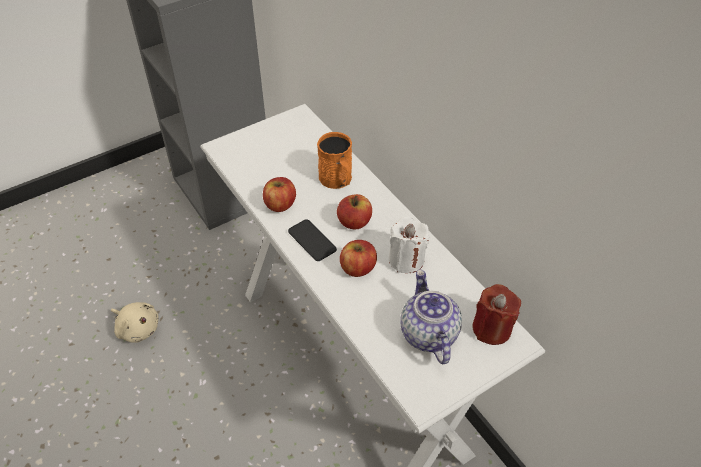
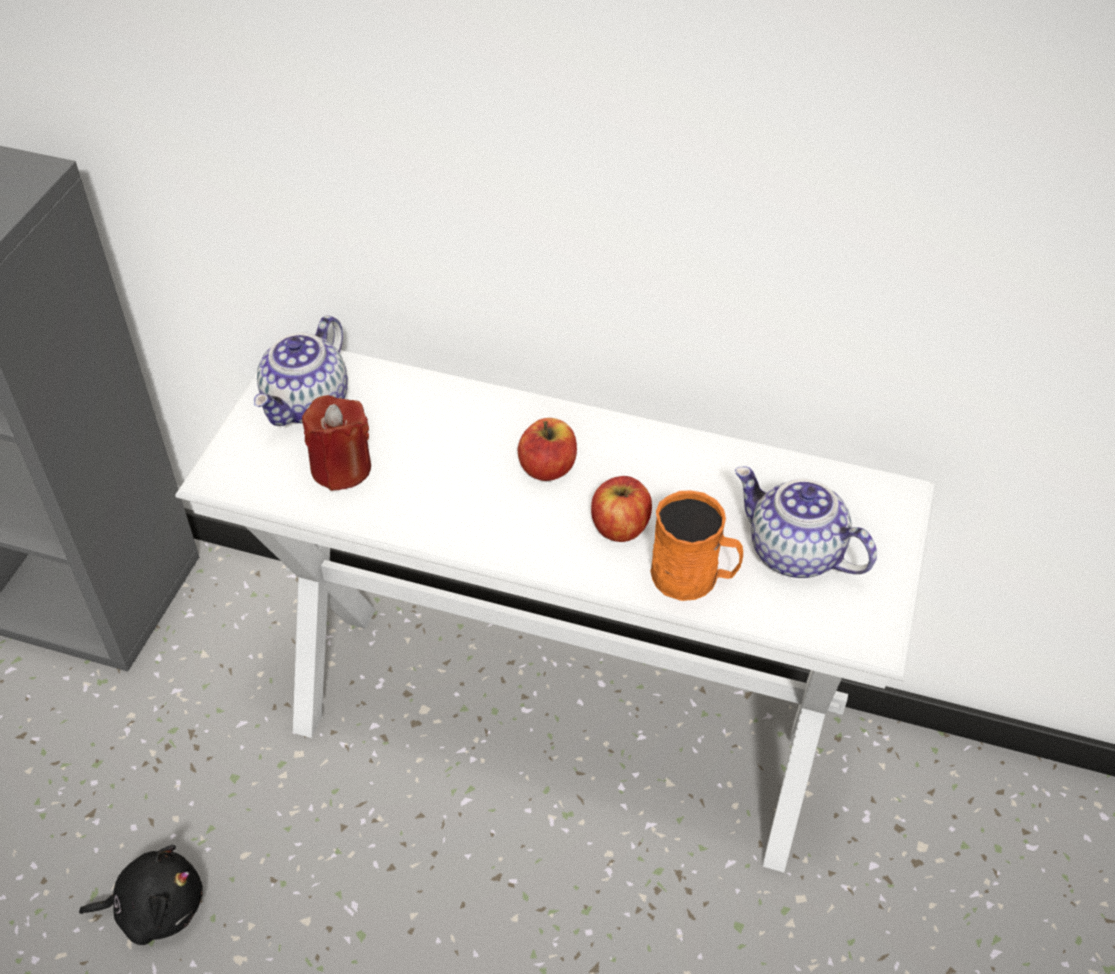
camera: 40 degrees left, 0 degrees up
(137, 328) = (156, 907): beige plush toy -> black plush toy
(280, 204) = (414, 507): apple -> none
(284, 137) = (308, 404): none -> teapot
(312, 240) = (517, 529): phone -> none
(338, 180) = (460, 423): orange mug -> orange mug (693, 577)
(406, 259) = (669, 476): white candle -> none
(492, 328) = (857, 497): red candle -> red candle (341, 468)

